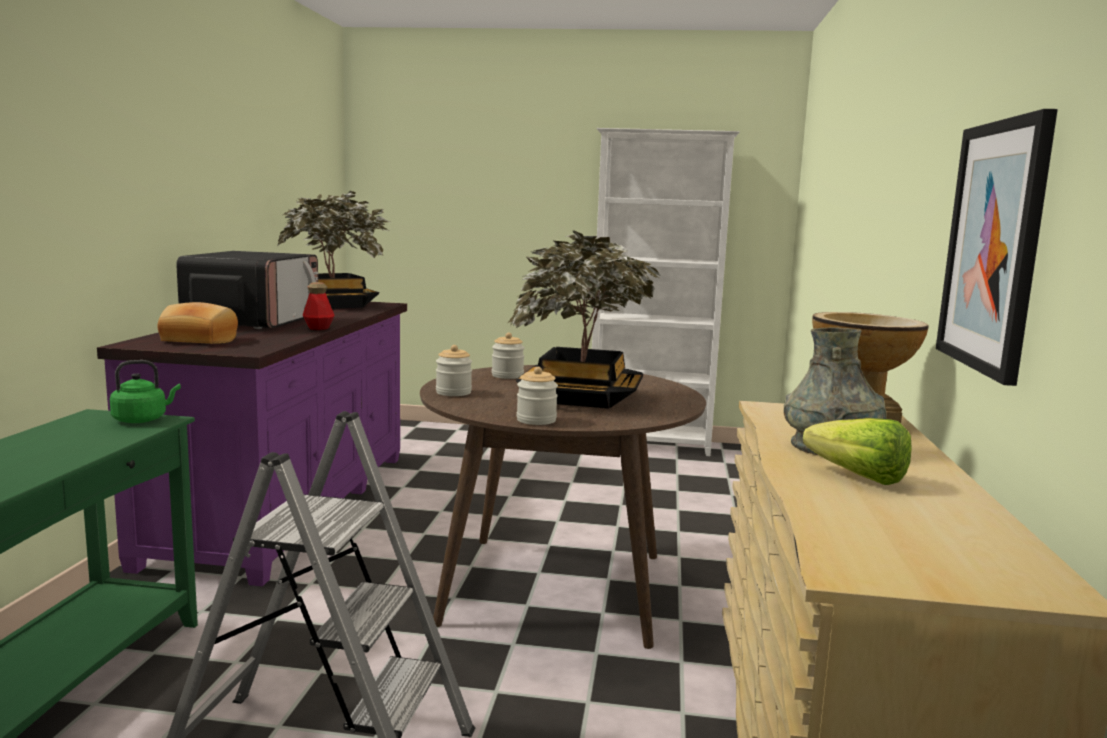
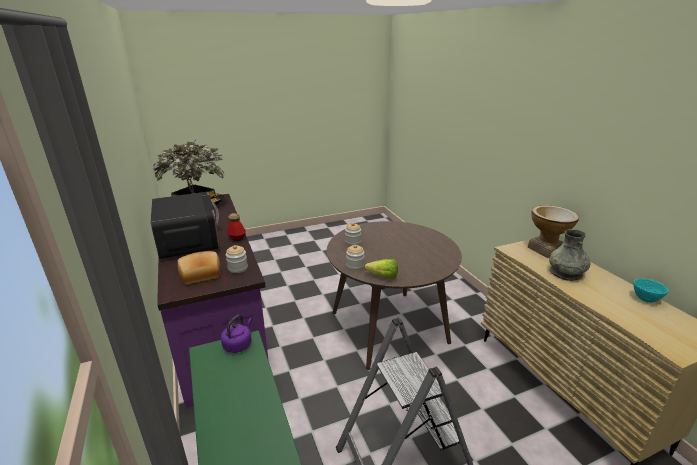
camera: 30 degrees left, 15 degrees up
(142, 420) = (238, 344): green kettle -> purple kettle
(536, 420) = (418, 276): jar -> jar (238, 268)
(581, 398) = (406, 251): potted plant -> none
(650, 445) = (337, 227): white bookcase -> none
(850, 475) = (596, 290): lettuce -> lettuce (380, 276)
(965, 510) = (645, 299): none -> turquoise bowl
(994, 246) = (626, 195): picture -> none

